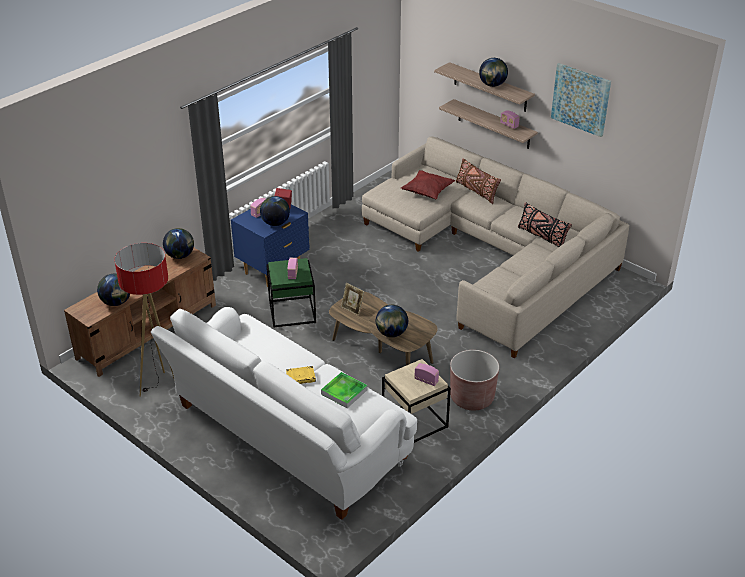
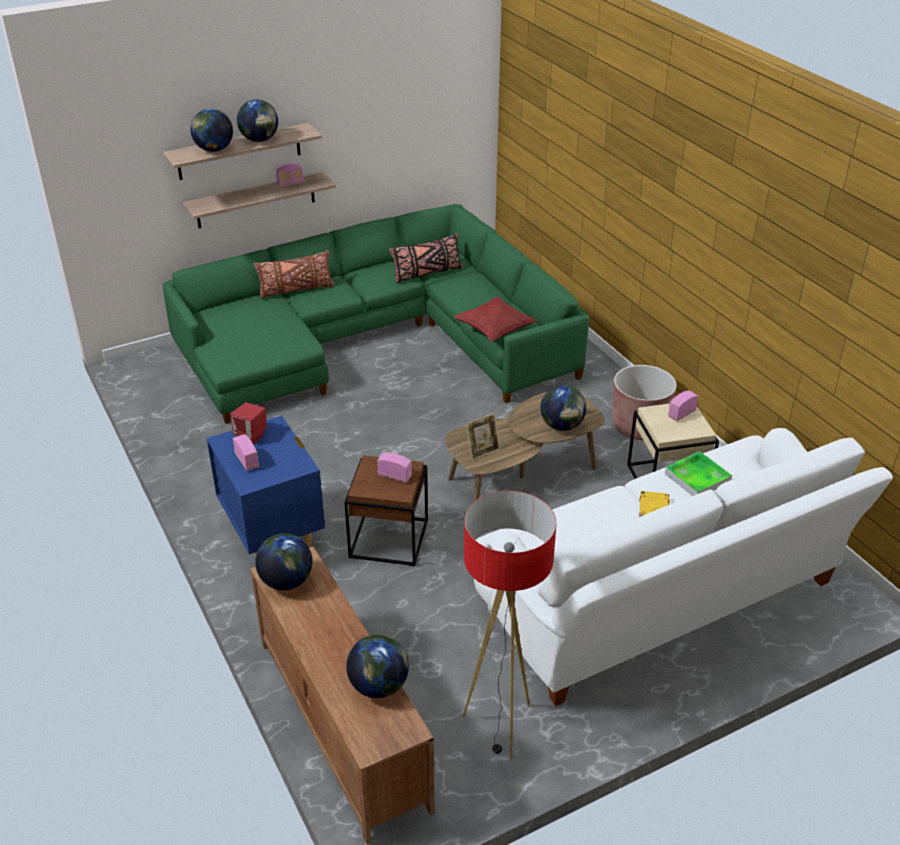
camera: 70 degrees left, 0 degrees up
(275, 223) = (287, 451): globe -> globe (214, 150)
(291, 312) = (388, 539): green side table -> brown side table
(427, 192) = (268, 324): red pillow -> red pillow (494, 330)
(493, 255) = (377, 340): beige sofa -> green sofa
(581, 99) = (372, 94): picture -> none

